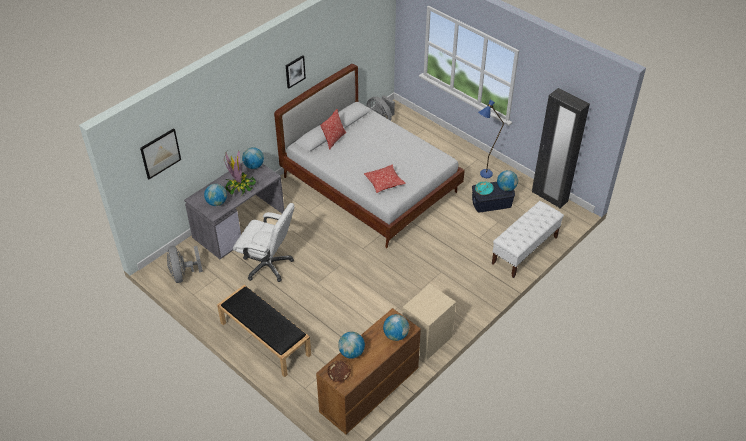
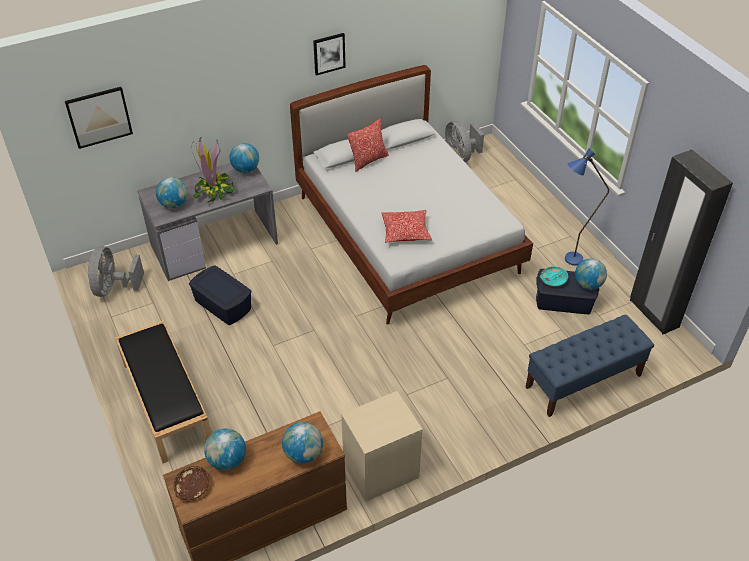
camera: 20 degrees right, 0 degrees up
(268, 265) = (222, 305): white office chair -> blue storage box
(524, 250) = (583, 381): white bench -> blue bench

